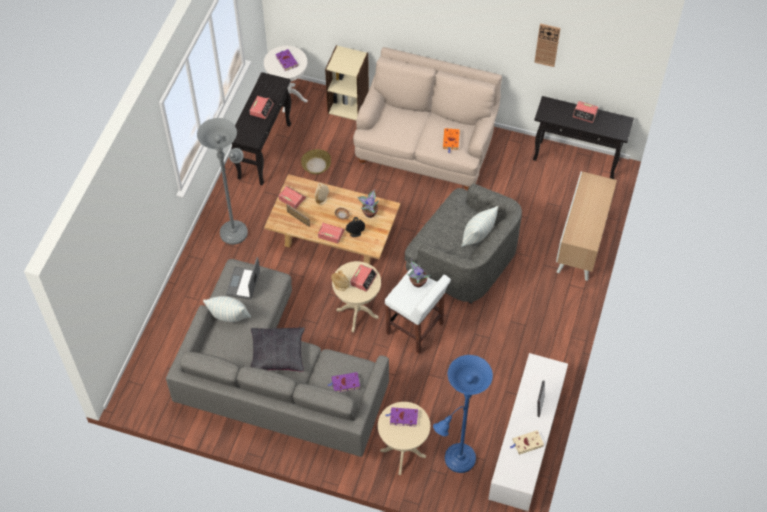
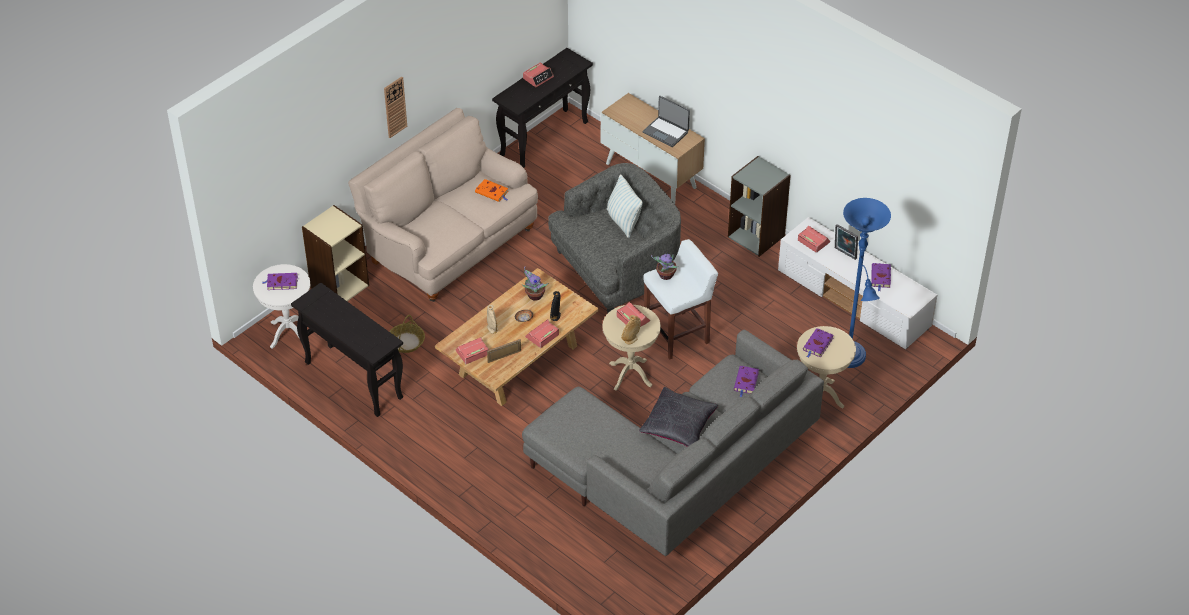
camera: 65 degrees left, 10 degrees down
(229, 318) = (607, 451): pillow -> none
(235, 230) = (450, 442): grey floor lamp -> none
(244, 284) = (569, 425): laptop -> laptop (666, 132)
(261, 109) = (348, 320): alarm clock -> alarm clock (813, 241)
(527, 443) = (881, 278): beige book -> purple book
(547, 45) = (485, 34): wall clock -> wall clock (395, 107)
(557, 343) = (756, 236): none -> grey bookcase

